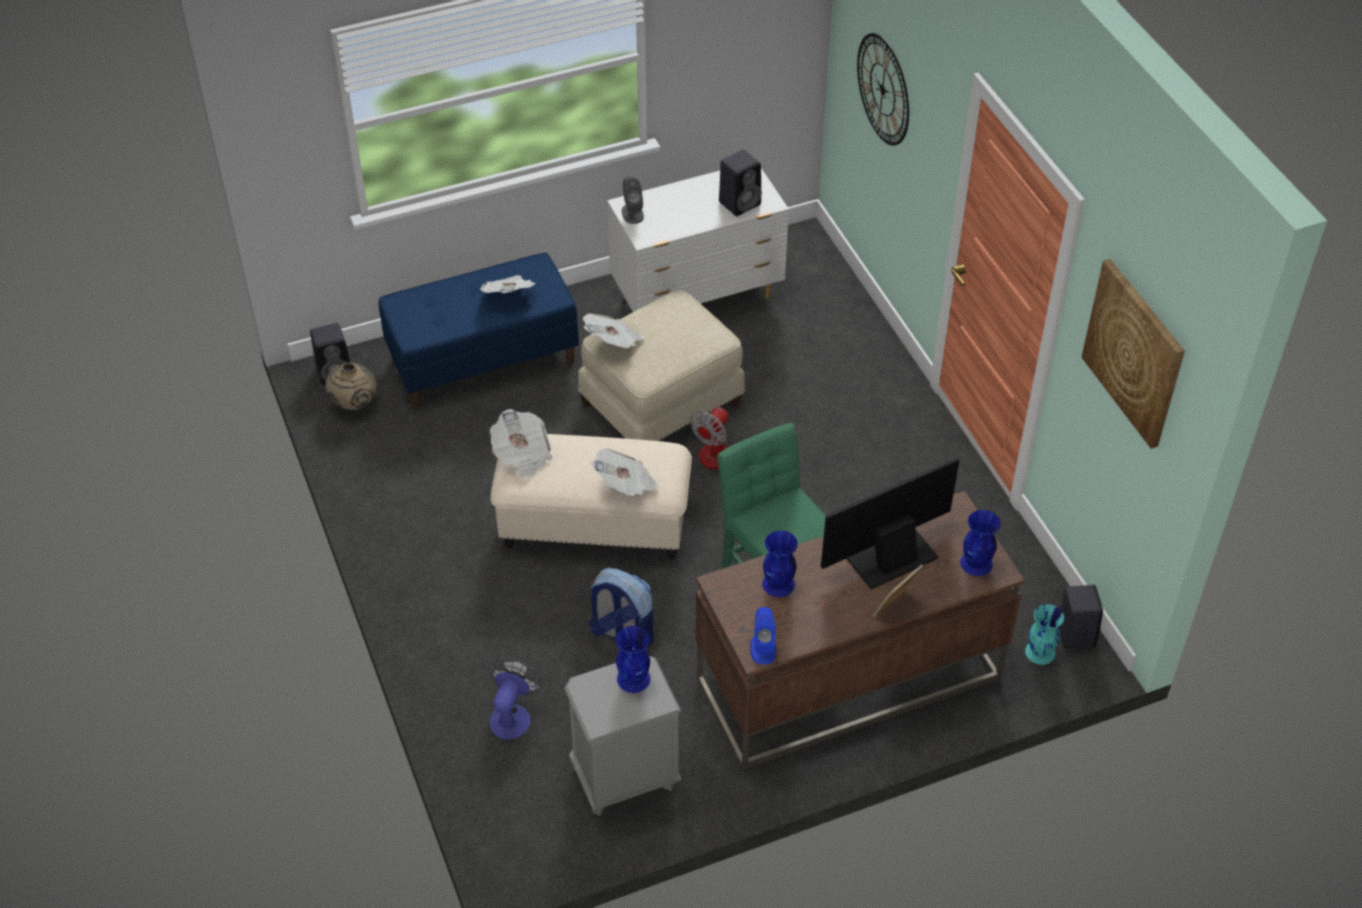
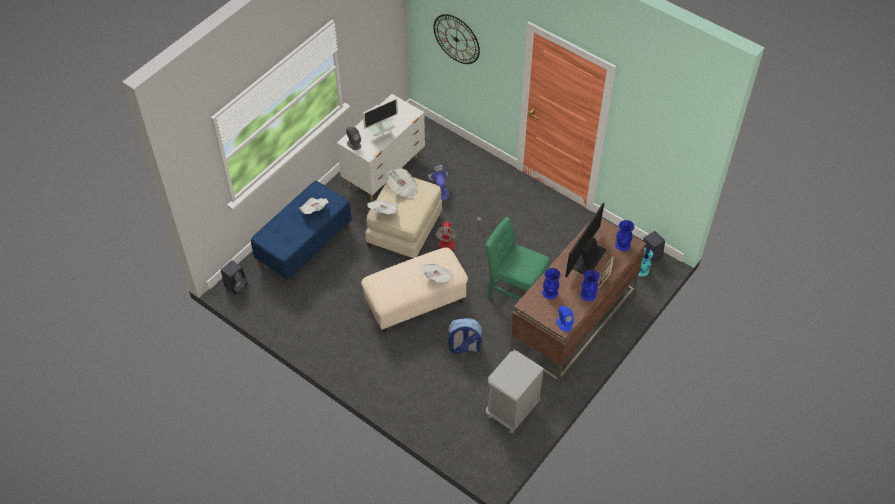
camera: 30 degrees left, 5 degrees up
(354, 404) = (258, 297): beige vase -> none
(512, 715) = (443, 408): fan -> fan (439, 191)
(522, 455) = (380, 286): newspaper -> newspaper (403, 189)
(634, 679) = (515, 364): blue vase -> blue vase (588, 294)
(689, 214) = (380, 134): none -> monitor
(740, 202) = (400, 118): black speaker -> none
(1134, 352) = (662, 125): picture -> none

